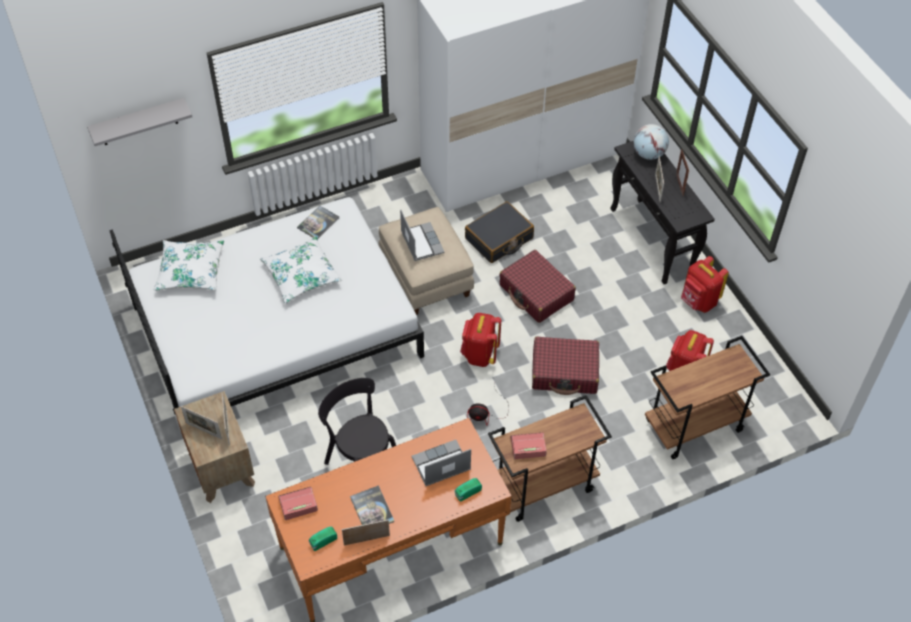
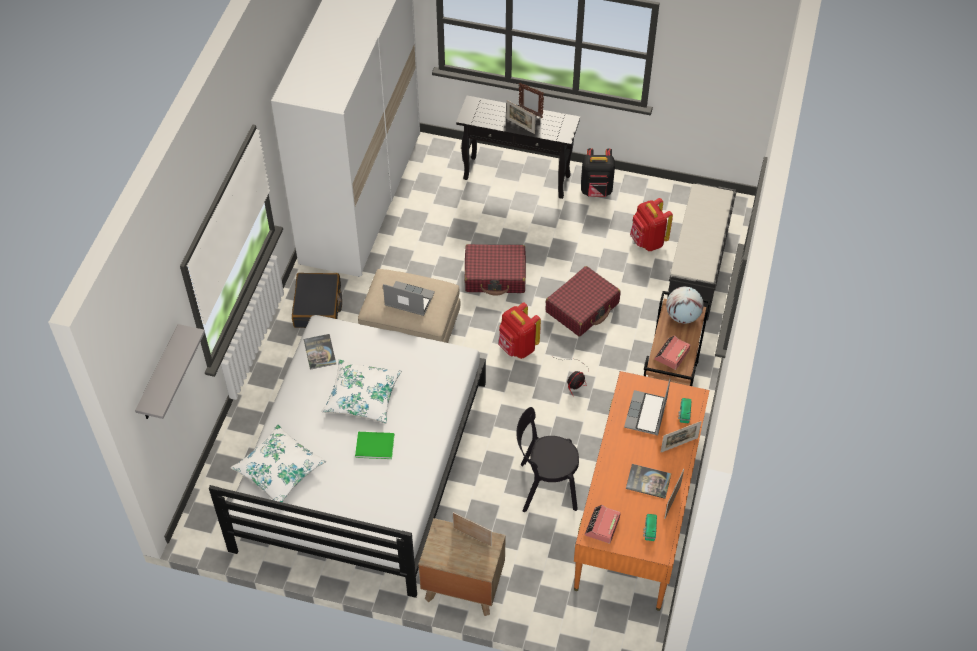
camera: 50 degrees left, 0 degrees up
(203, 431) = (460, 555): picture frame -> picture frame (679, 445)
(262, 311) = (373, 445): none -> green book
(499, 239) = (421, 263): black suitcase -> black suitcase (318, 306)
(649, 154) = (484, 108): globe -> globe (682, 316)
(694, 427) = (697, 268): brown cart -> black bench
(698, 302) = (596, 191): red backpack -> black backpack

